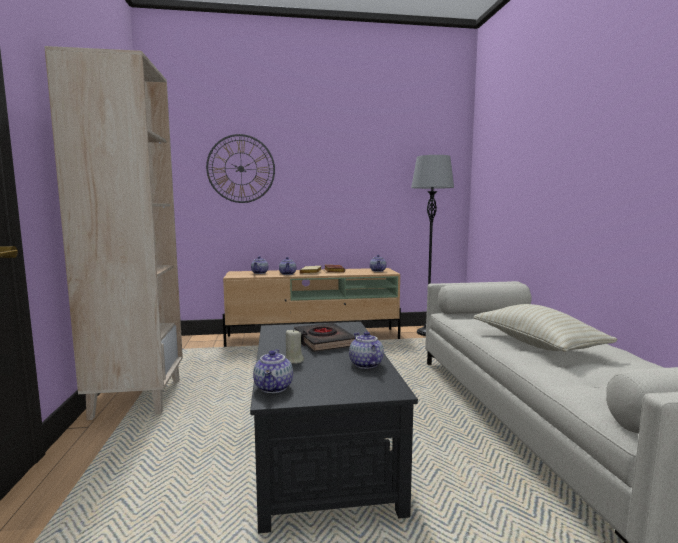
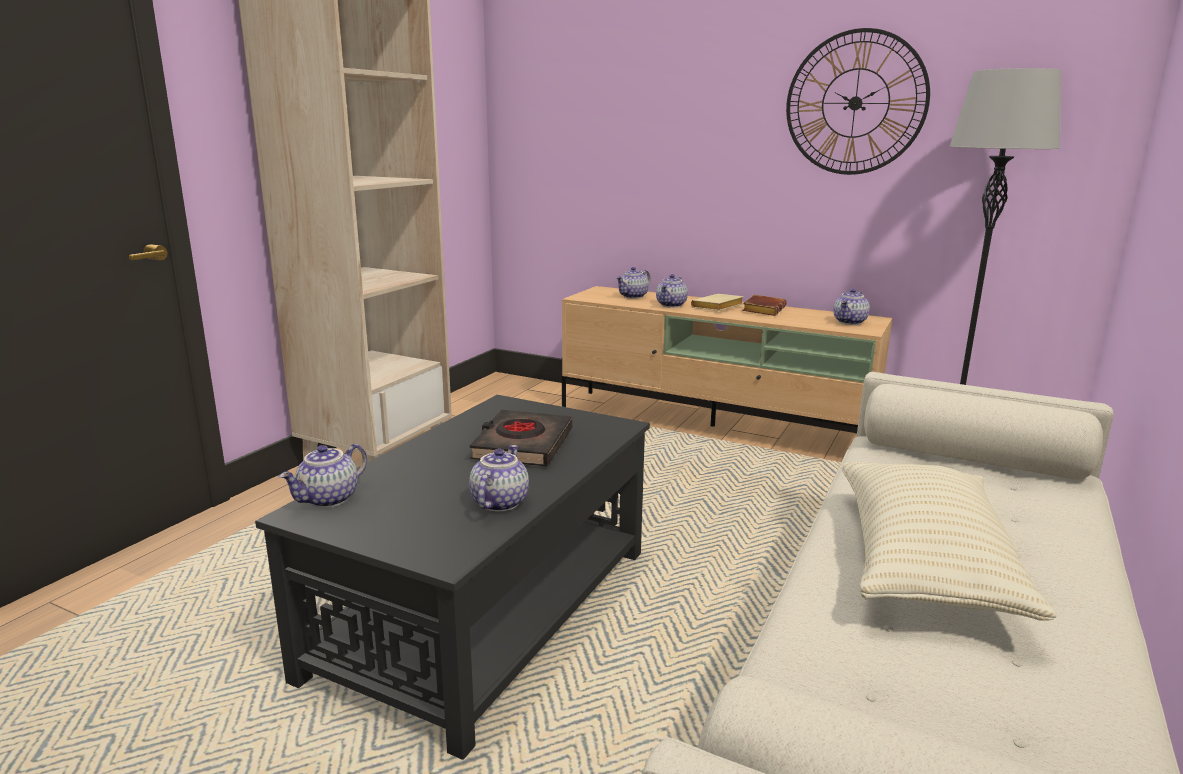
camera: 35 degrees right, 10 degrees up
(241, 169) = (627, 104): wall clock -> wall clock (855, 103)
(293, 361) = (424, 466): beige candle -> none

